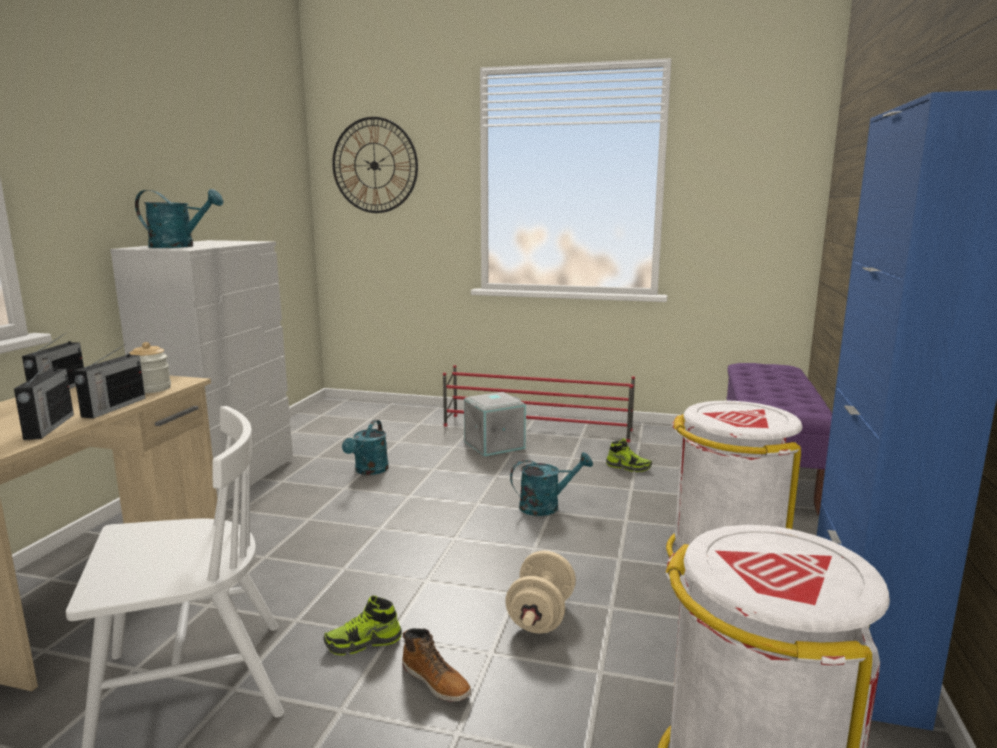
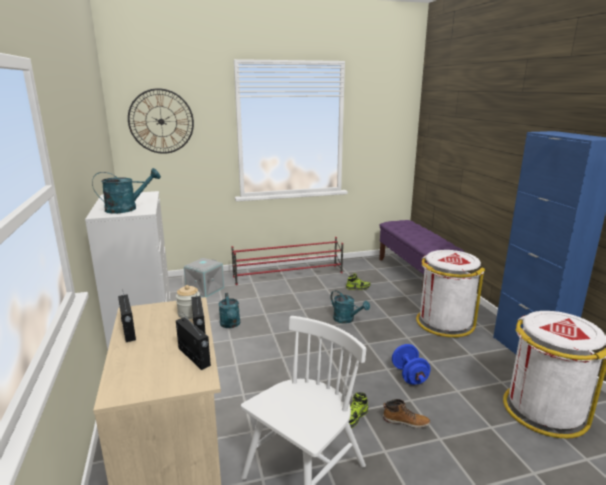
camera: 30 degrees left, 5 degrees up
(494, 444) = (278, 290): grey storage box -> grey storage box (205, 289)
(541, 616) = (409, 375): beige dumbbell -> blue dumbbell
(546, 506) = (347, 320): turquoise watering can -> turquoise watering can turned 90 degrees clockwise

